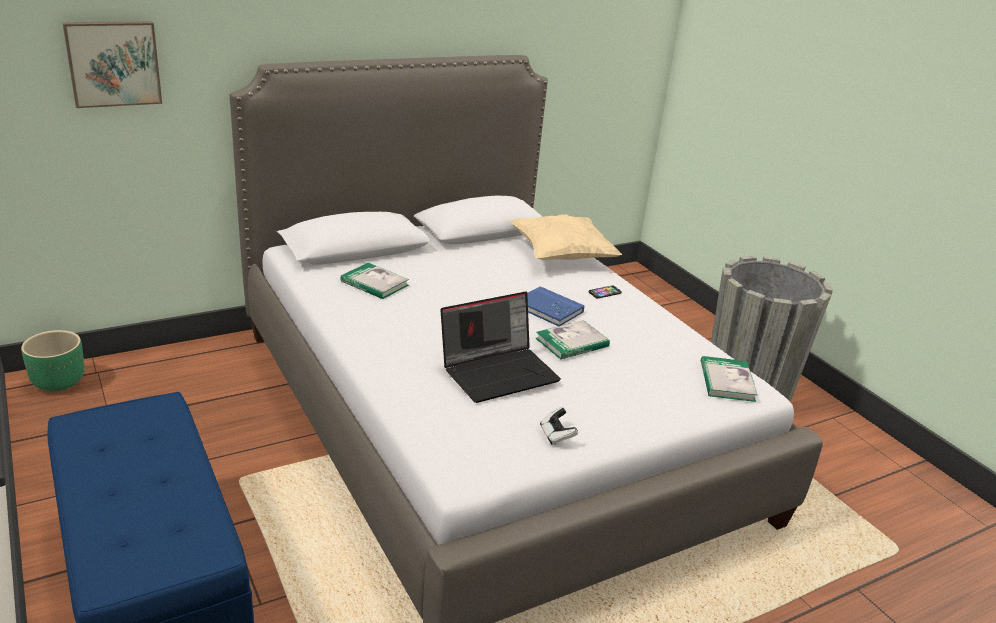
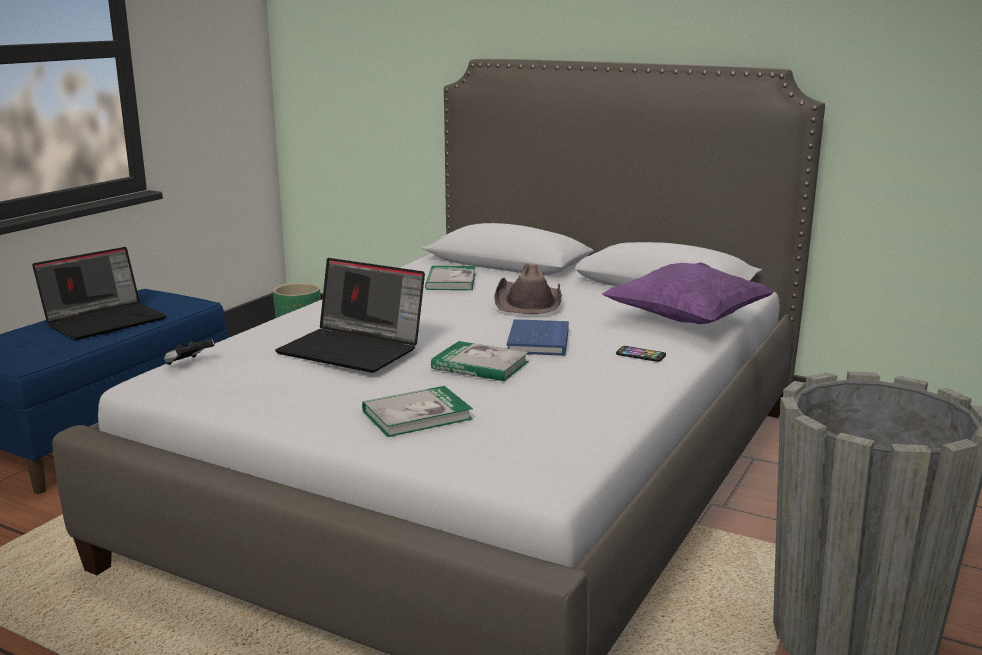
camera: 60 degrees right, 10 degrees down
(113, 63) = (374, 53): picture -> none
(134, 469) = (106, 321): none -> laptop
(464, 280) = (529, 302): none -> brown hat
(556, 435) = (267, 397): game controller -> game controller (189, 363)
(562, 256) = (686, 321): beige pillow -> purple pillow
(726, 381) = (535, 455): book -> book (417, 415)

